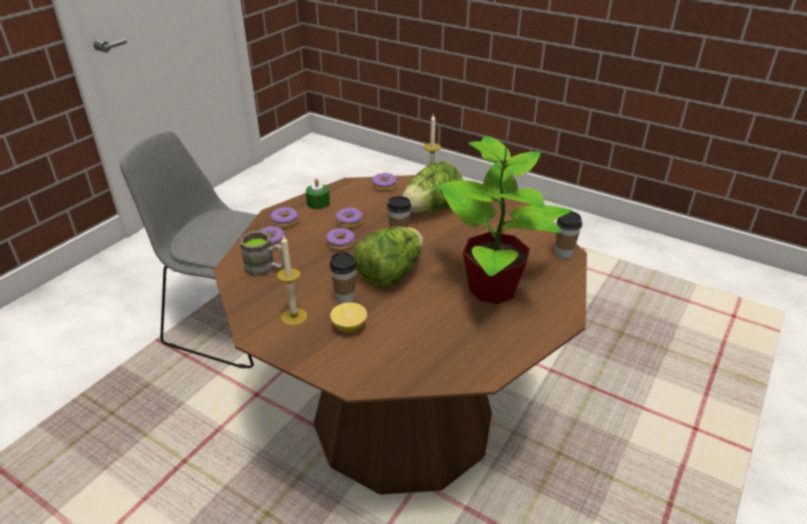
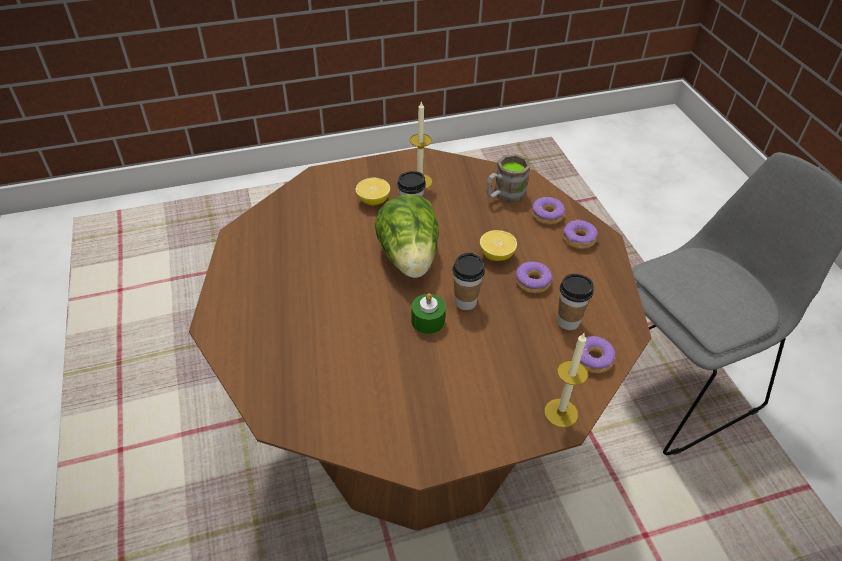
camera: 130 degrees right, 10 degrees up
(318, 203) = (599, 281): green candle -> green candle (428, 321)
(341, 243) = (496, 255): donut -> lemon
(431, 210) = (491, 364): lettuce -> none
(493, 289) = (306, 309): potted plant -> none
(563, 253) = (281, 413): cup -> cup (568, 321)

